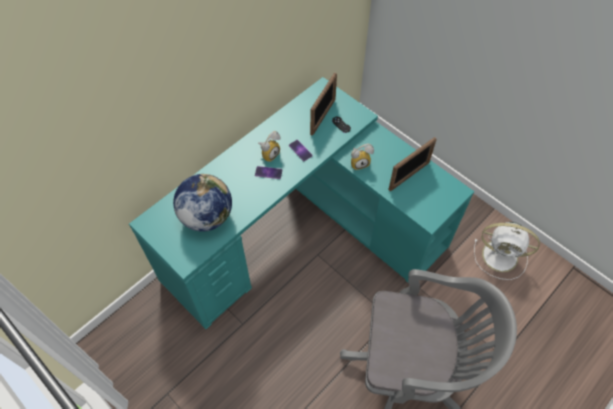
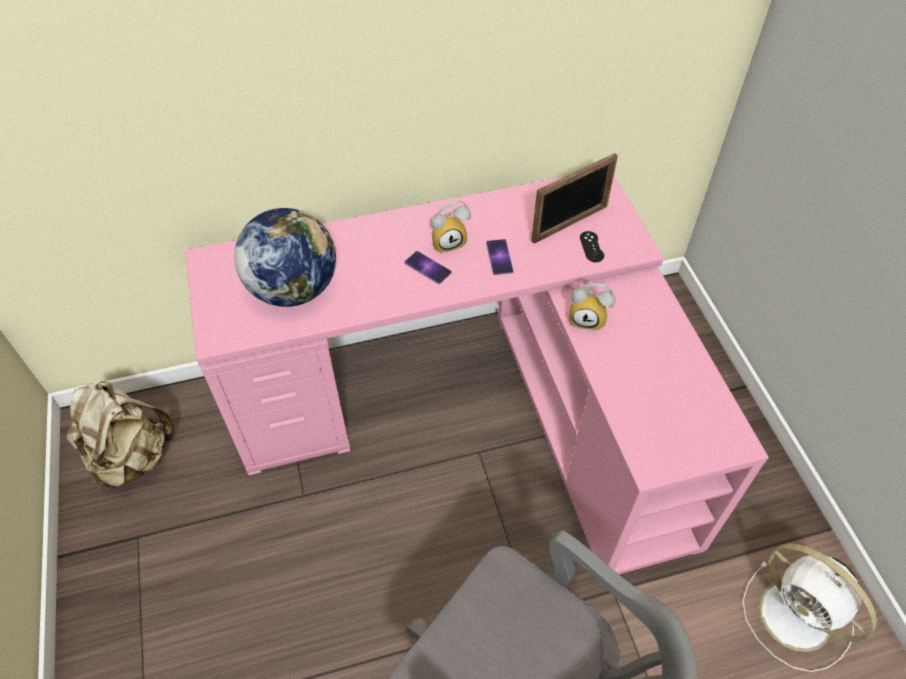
camera: 30 degrees right, 5 degrees down
(131, 355) = (132, 457): none -> beige backpack
(304, 231) = (481, 407): turquoise desk -> pink desk
(409, 176) = (661, 377): picture frame -> none

